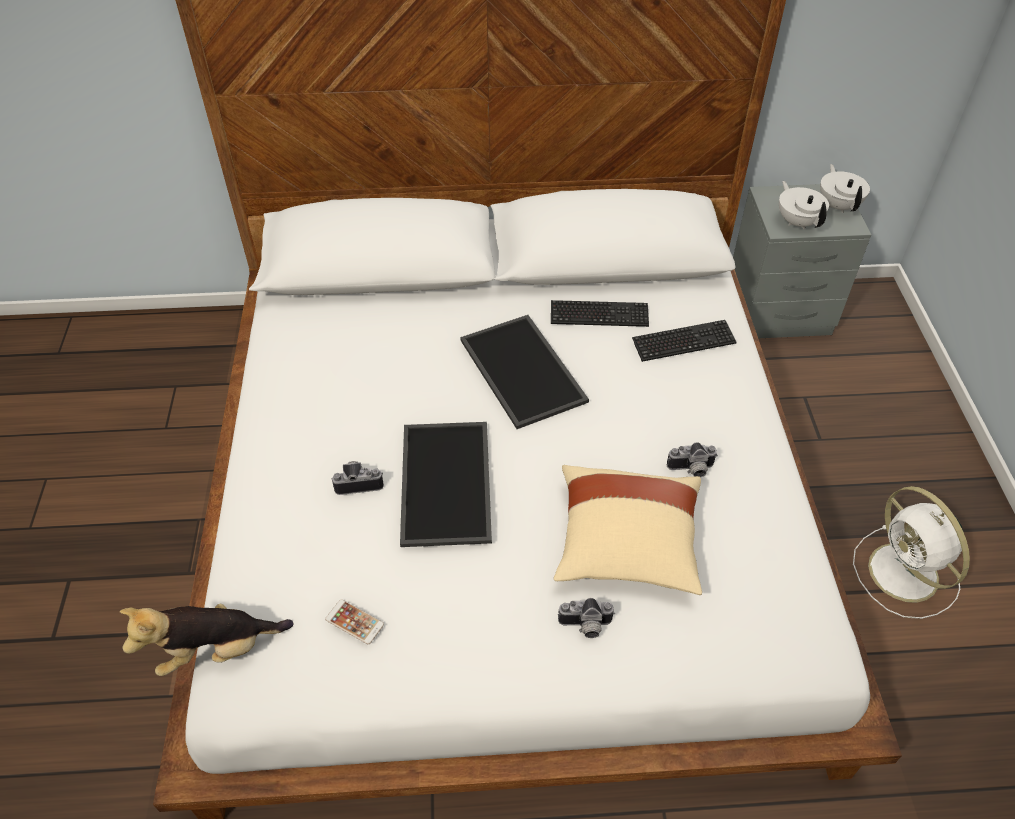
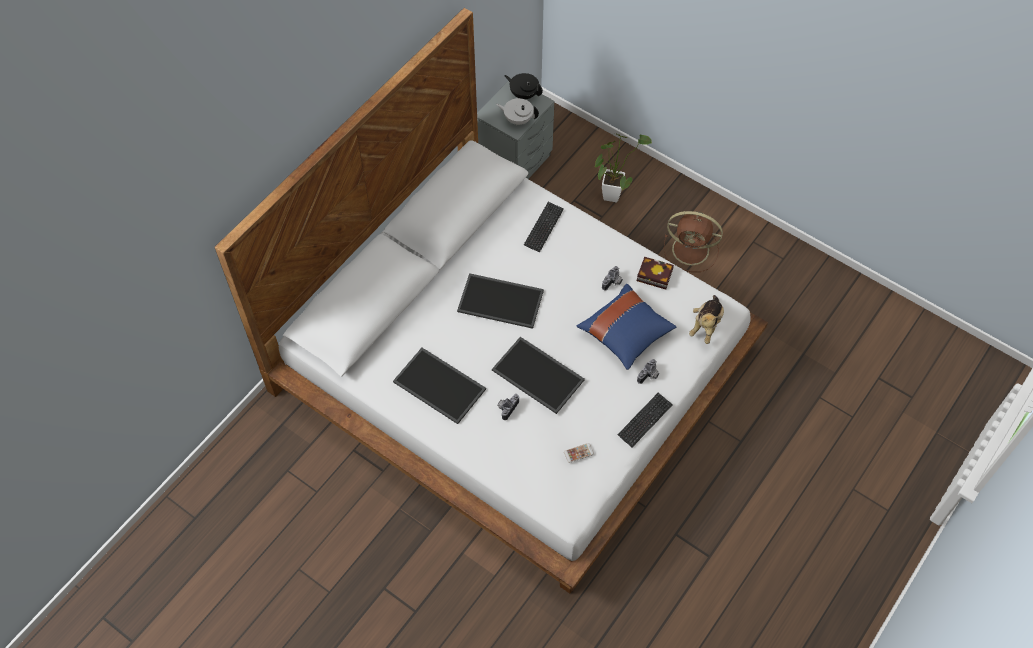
camera: 50 degrees left, 10 degrees up
(216, 650) = (548, 510): plush toy -> plush toy (706, 325)
(333, 393) = (441, 385): none -> tray
(599, 315) = (495, 245): keyboard -> keyboard (645, 420)
(626, 543) = (625, 333): beige pillow -> blue pillow
(762, 508) = (652, 275): none -> book
(838, 205) = (524, 94): white teapot -> black teapot
(867, 426) = (612, 192): none -> potted plant
(905, 575) = (692, 250): white fan -> brown fan

